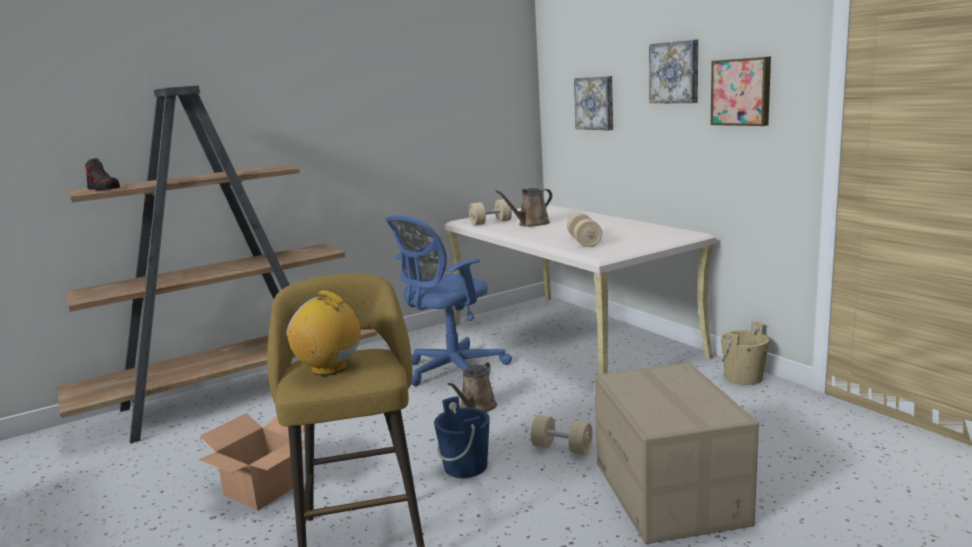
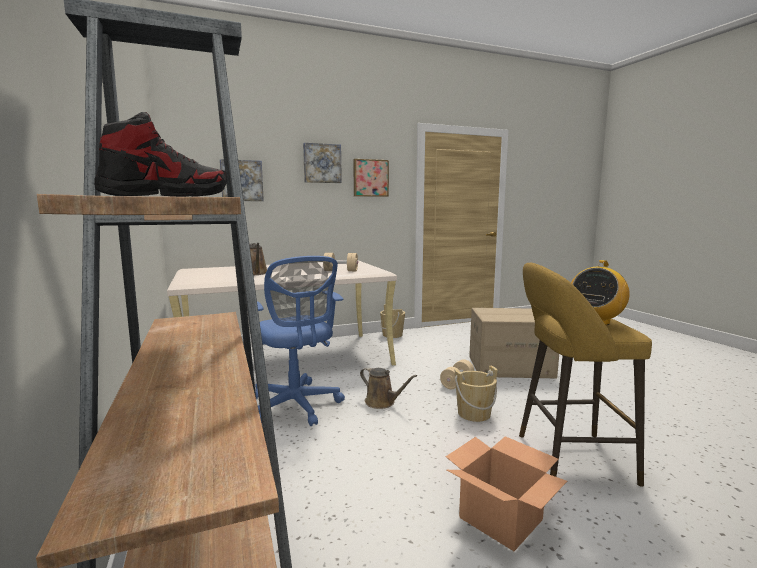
camera: 80 degrees left, 5 degrees down
(465, 466) = (474, 413): blue bucket -> beige bucket
(491, 222) = (220, 279): beige dumbbell -> none

